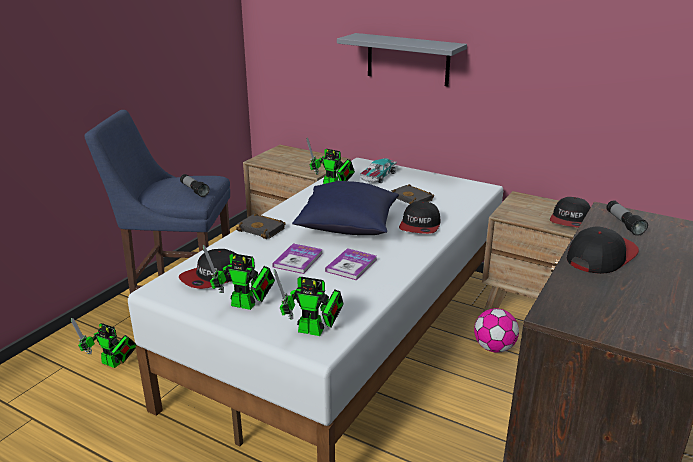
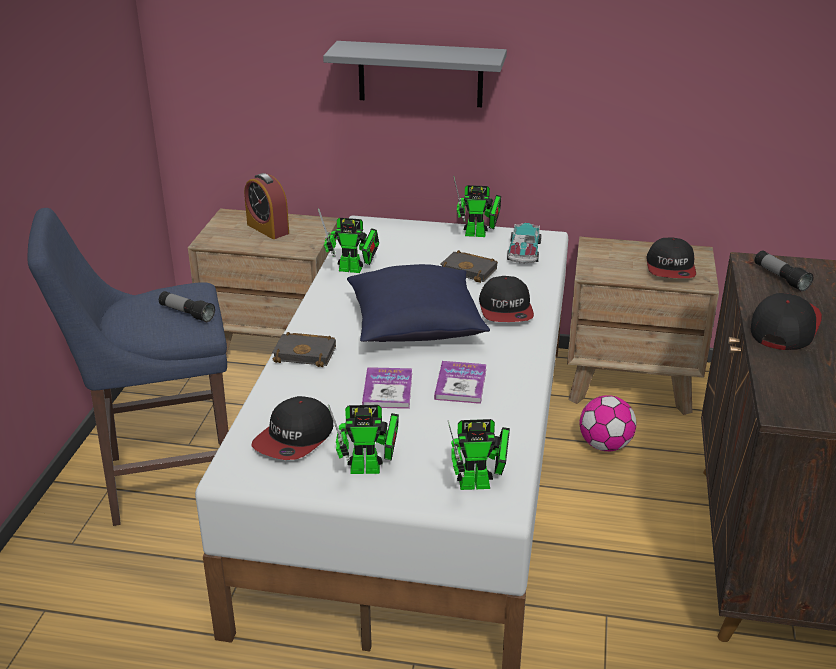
camera: 20 degrees left, 5 degrees up
(113, 364) = (119, 587): toy robot -> toy robot (479, 234)
(299, 158) = (268, 229): none -> alarm clock
(377, 177) = (402, 243): toy car -> toy car (524, 252)

